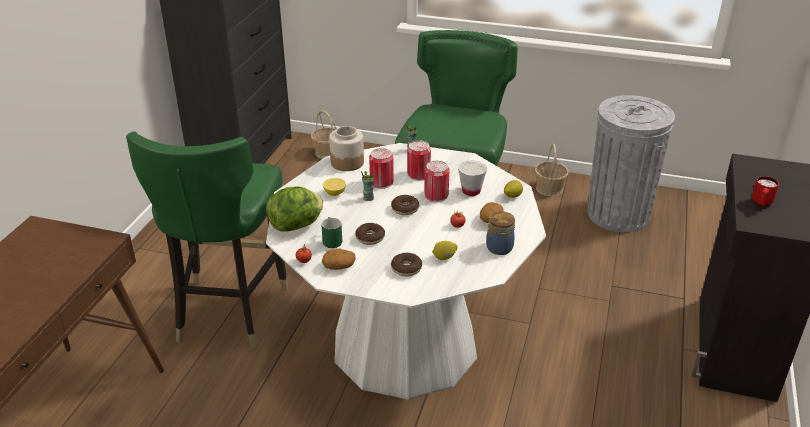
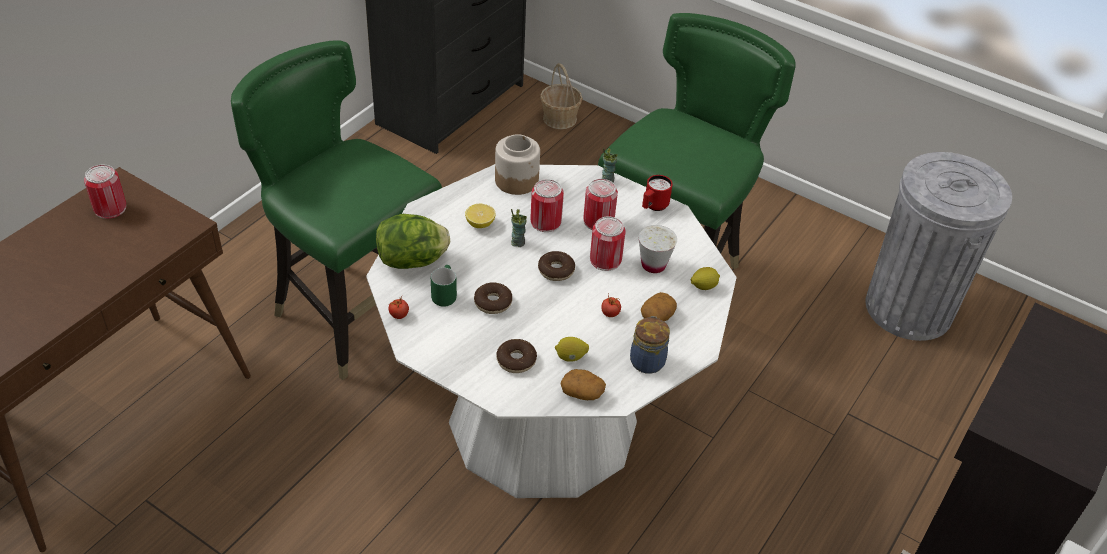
camera: 15 degrees right, 10 degrees up
(36, 243) = (110, 208): none -> can
(229, 311) = (353, 318): green chair -> green chair turned 105 degrees clockwise
(339, 266) = (437, 334): potato -> potato (582, 392)
(549, 189) = (830, 245): basket -> none
(761, 204) = (1028, 397): red mug -> red mug (653, 207)

